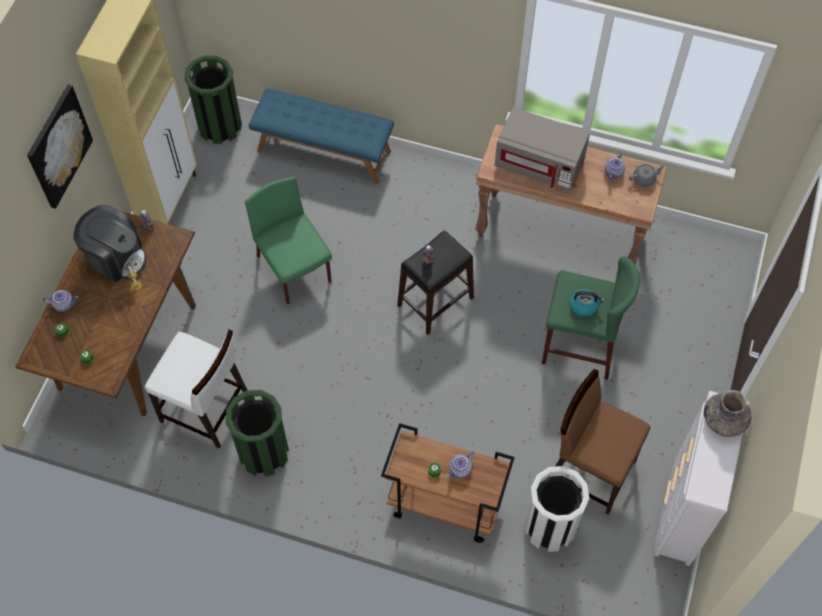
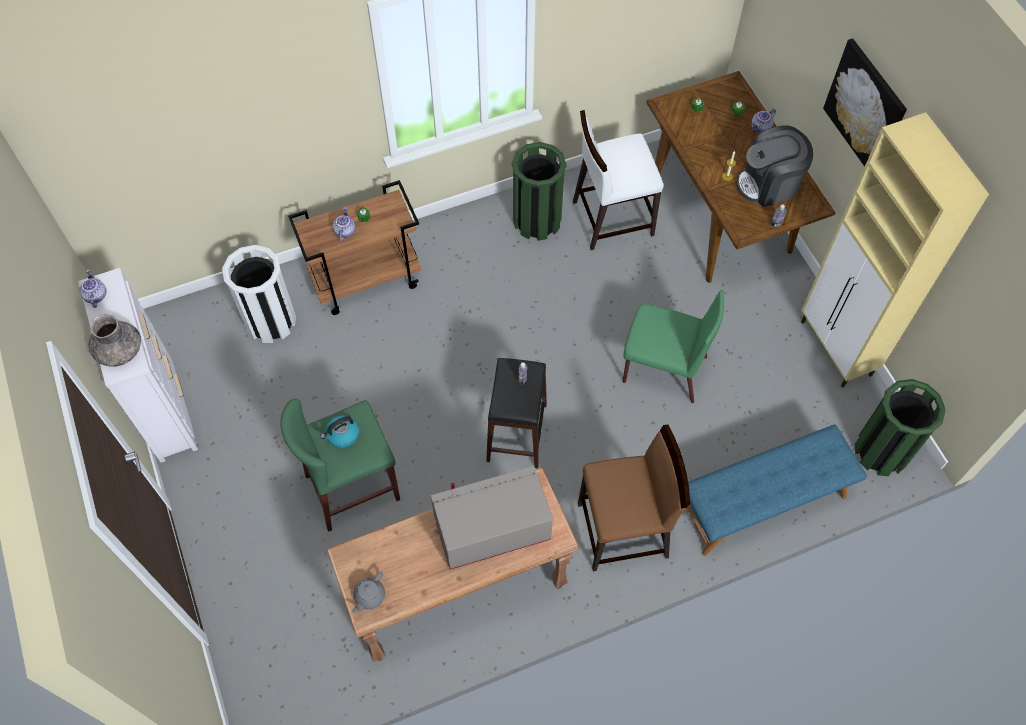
camera: 140 degrees right, 0 degrees up
(590, 470) = (267, 386): brown chair -> brown chair (624, 531)
(614, 173) = (407, 579): teapot -> teapot (95, 296)

